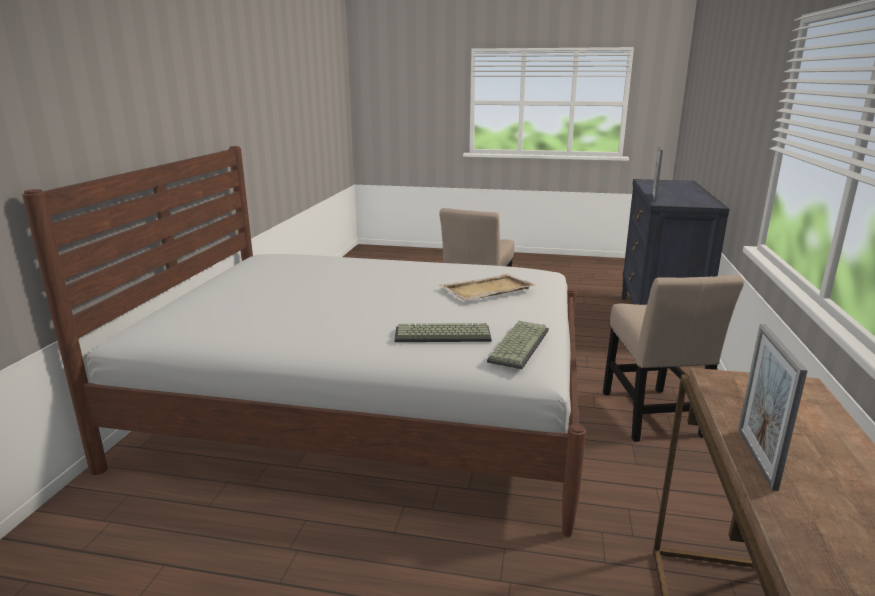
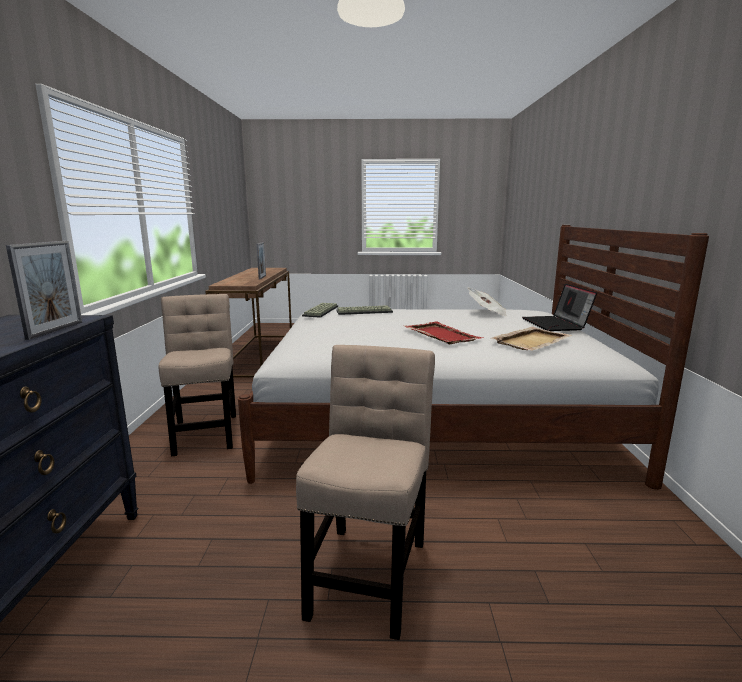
camera: 170 degrees right, 5 degrees down
(213, 288) = (556, 324): none -> laptop
(248, 317) = (487, 313): none -> newspaper
(378, 278) = (441, 335): none -> red tray
(486, 290) = (342, 331): beige tray -> beige tray (531, 341)

